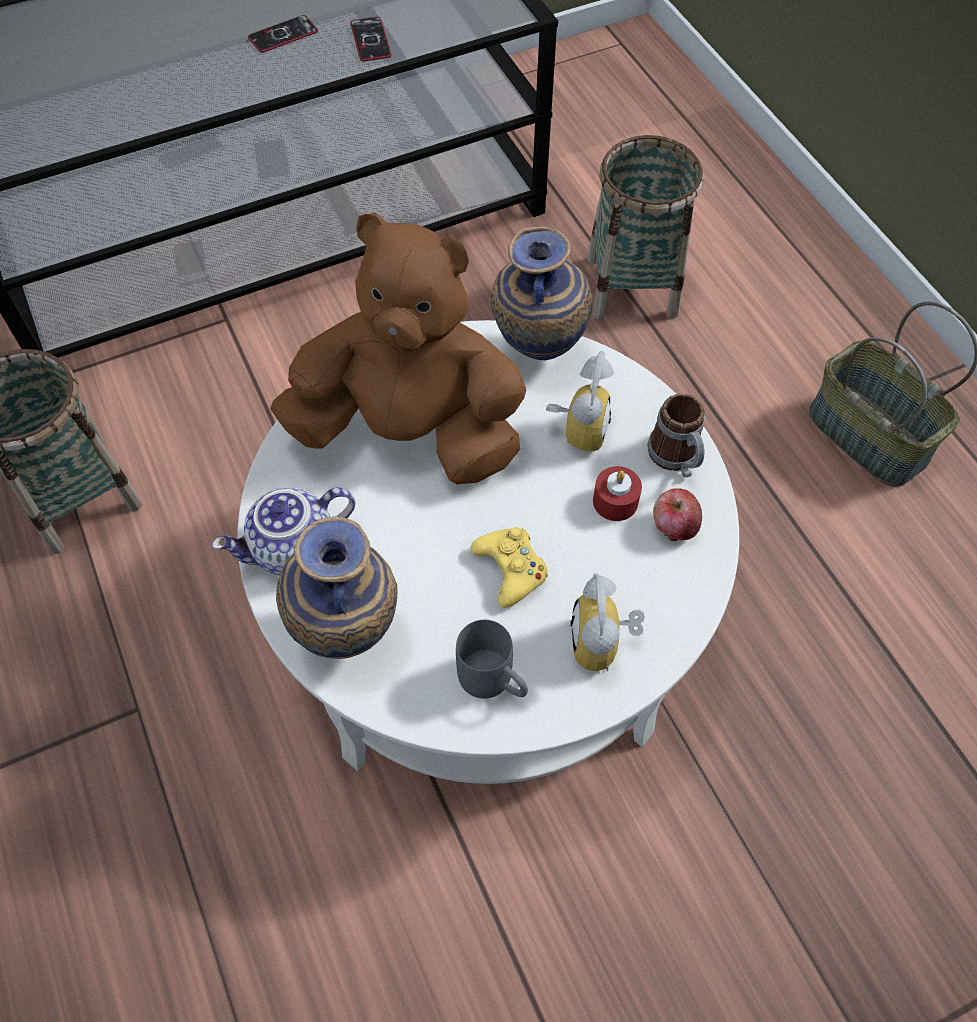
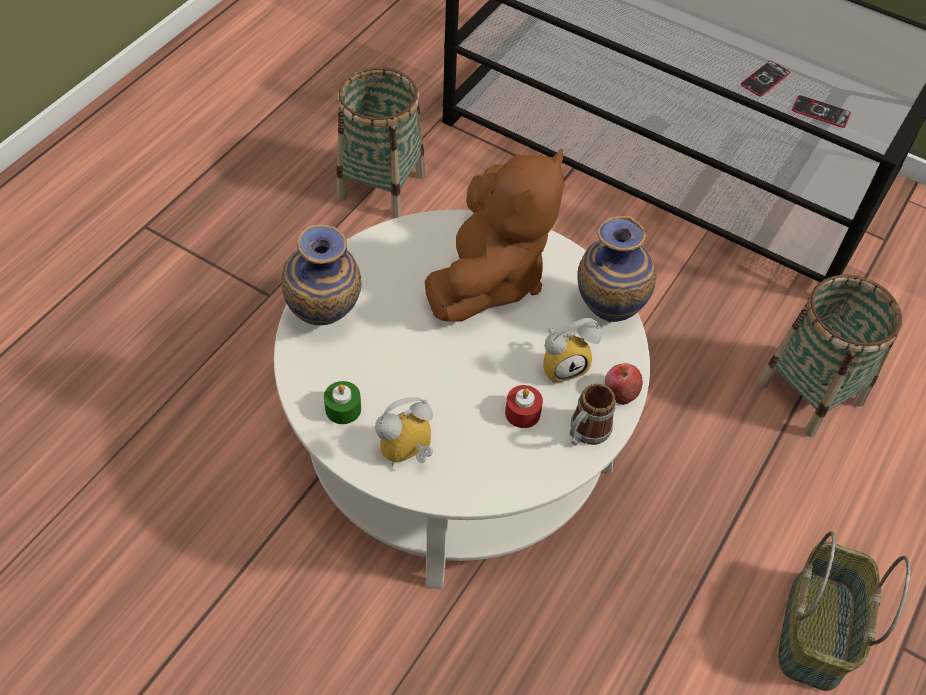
camera: 55 degrees right, 5 degrees down
(283, 35) = (724, 37): phone -> phone (820, 112)
(293, 550) = (362, 265): teapot -> none
(411, 432) = (489, 278): brown plush toy -> brown plush toy turned 45 degrees clockwise
(494, 682) = (343, 409): grey mug -> green candle
(511, 569) = (428, 379): yellow game controller -> none
(674, 526) = (529, 455): apple -> apple (620, 392)

